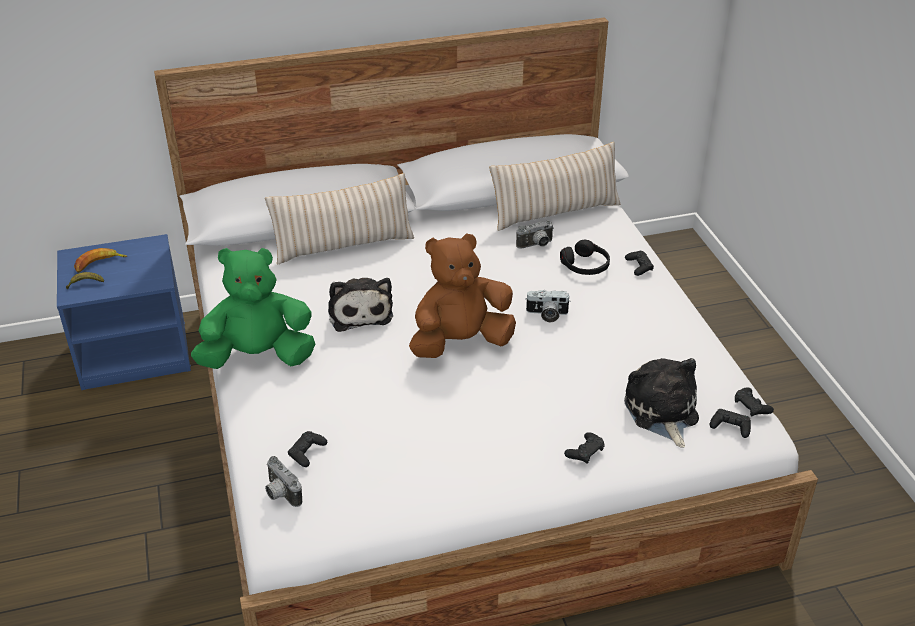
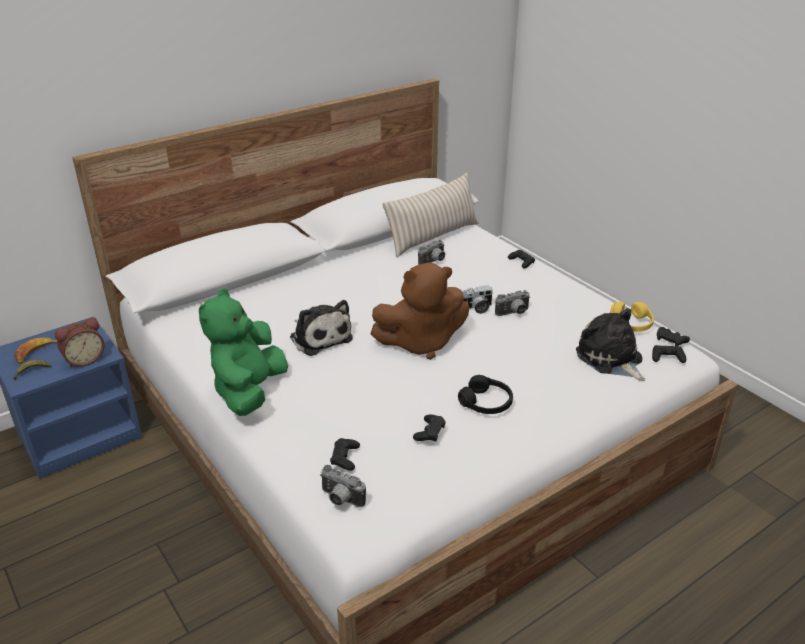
camera: 20 degrees left, 5 degrees down
(137, 281) = (84, 359): none -> alarm clock
(258, 357) = (249, 391): green plush toy -> green plush toy turned 45 degrees counterclockwise
(343, 245) = (273, 290): beige pillow -> none
(460, 343) = (421, 343): brown plush toy -> brown plush toy turned 150 degrees counterclockwise
(585, 265) = (481, 269): black headphones -> black headphones (486, 403)
(585, 452) = (575, 401): black game controller -> black game controller (429, 432)
(586, 330) = (513, 313): none -> camera
(716, 374) = (630, 324): none -> yellow headphones

